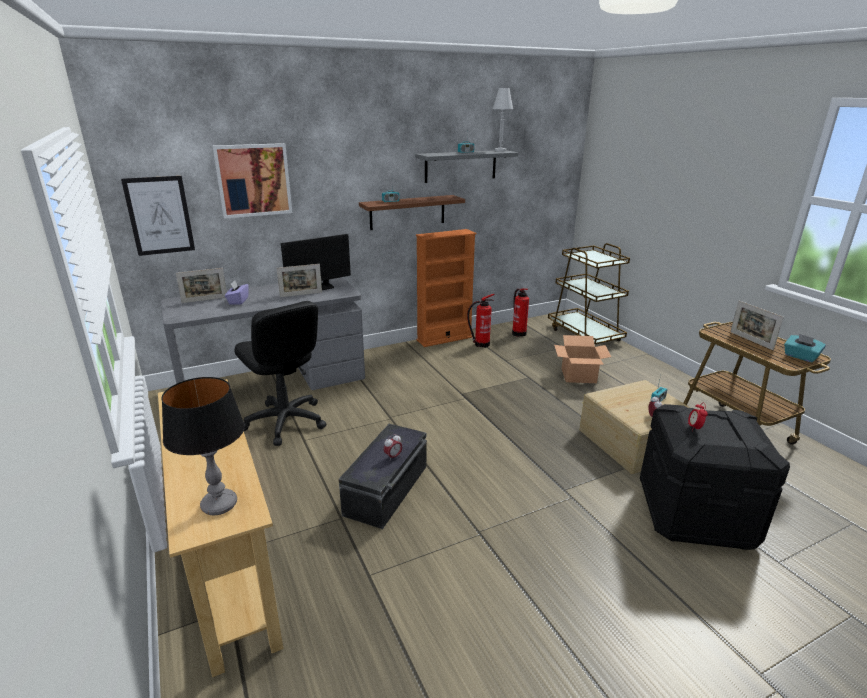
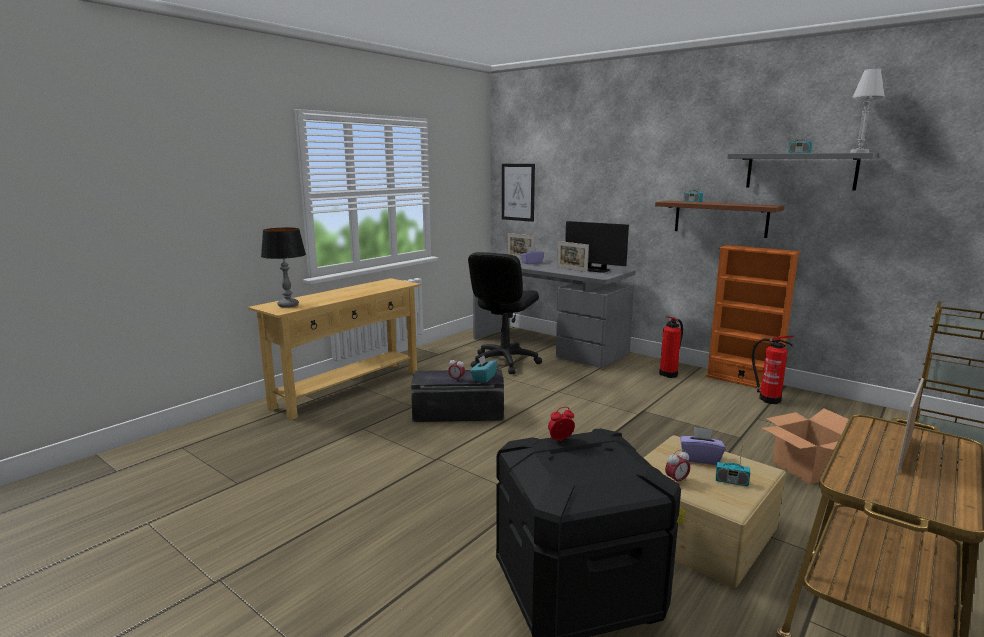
camera: 65 degrees right, 10 degrees down
(253, 180) = (580, 171): picture -> none
(518, 333) = (846, 413): fire extinguisher -> fire extinguisher (669, 374)
(625, 398) = (700, 458): none -> purple tissue box
(800, 357) = (912, 496): turquoise tissue box -> turquoise tissue box (483, 378)

